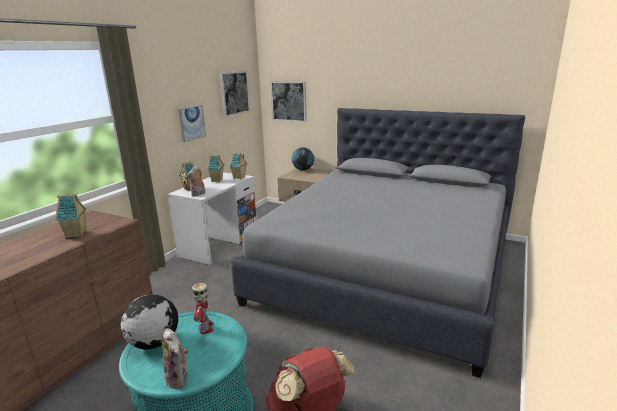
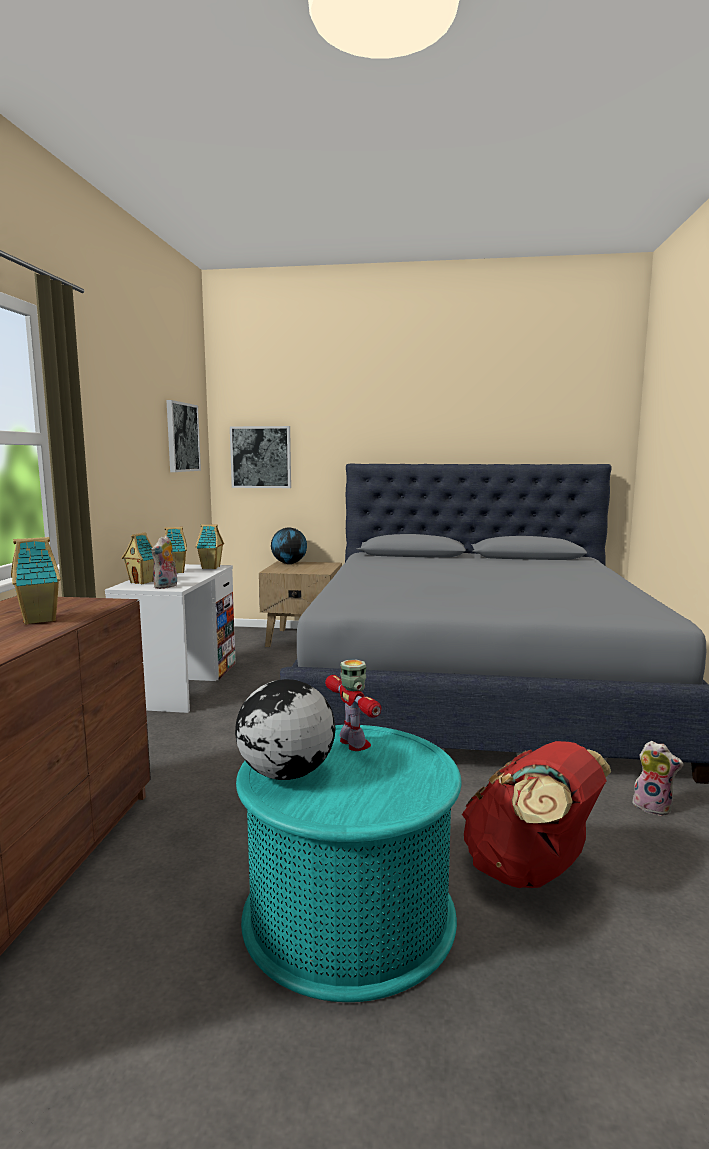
camera: 20 degrees left, 10 degrees down
(179, 379) = (390, 807): plush toy -> plush toy (653, 807)
(191, 123) = (134, 473): picture -> none

